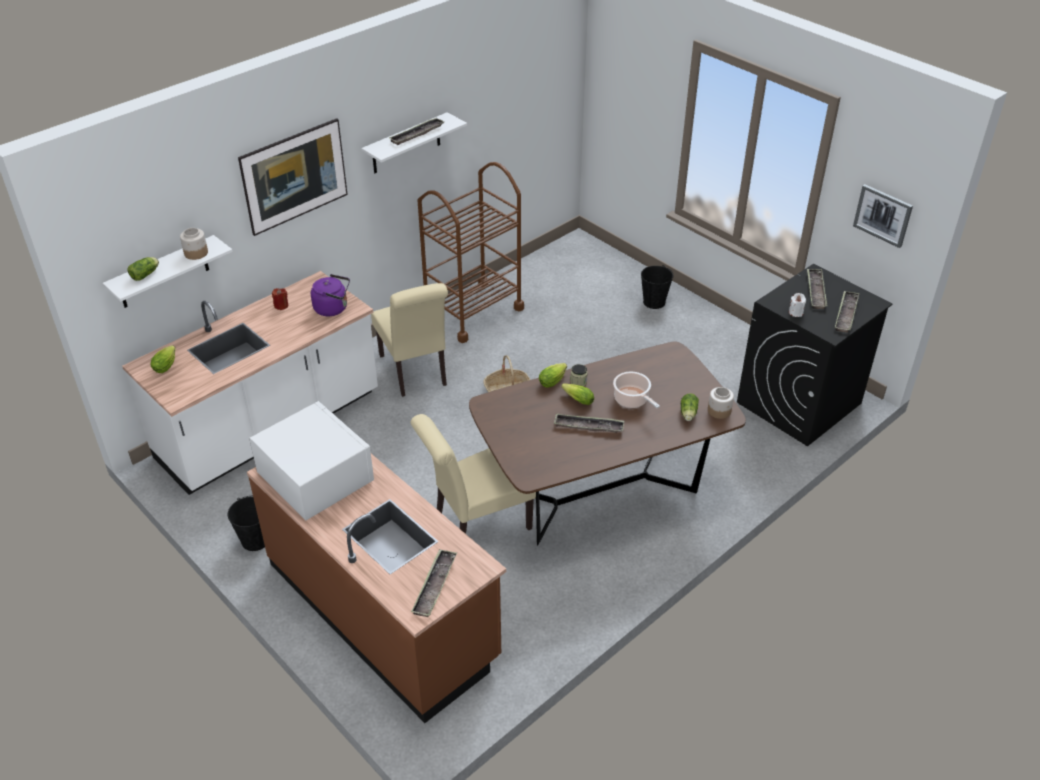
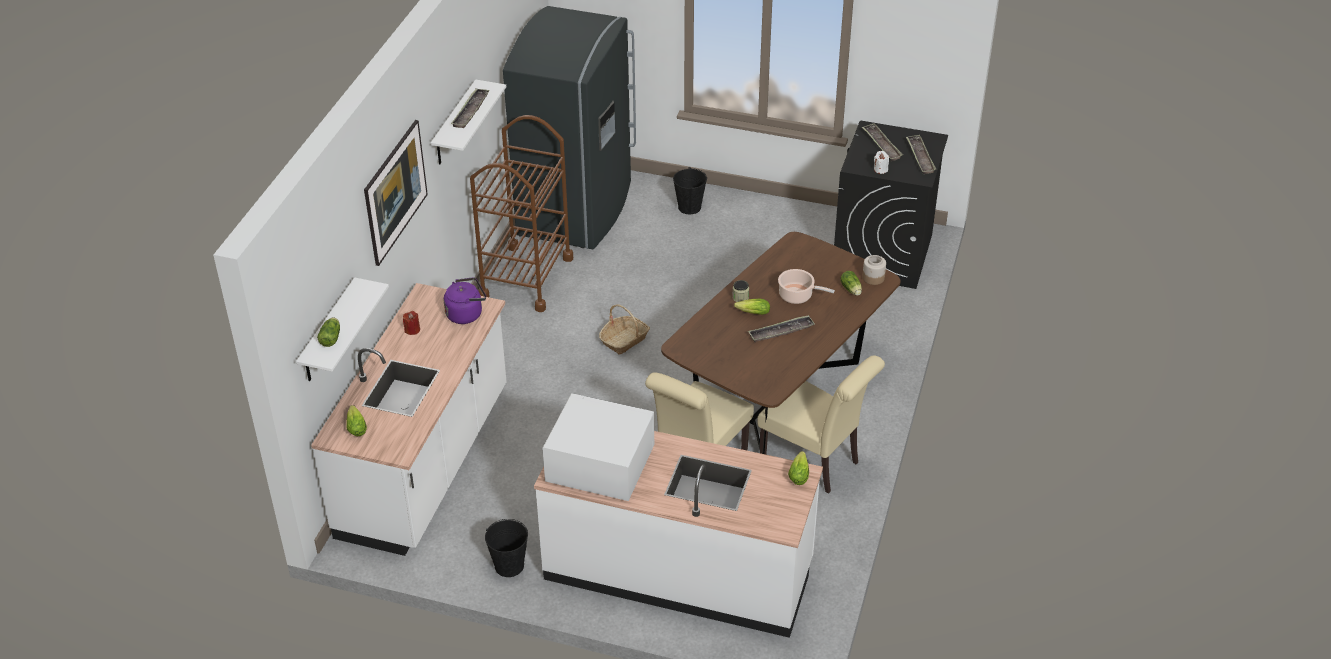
camera: 30 degrees left, 0 degrees up
(196, 253) = (357, 300): jar -> none
(383, 610) = (678, 570): brown counter -> white counter
(415, 373) = (522, 357): beige chair -> beige chair (815, 462)
(434, 586) = (780, 503): tray -> none
(553, 380) = (718, 304): lettuce -> lettuce (799, 473)
(559, 272) = (577, 209): none -> grey fridge
(883, 215) = (918, 58): picture -> none

